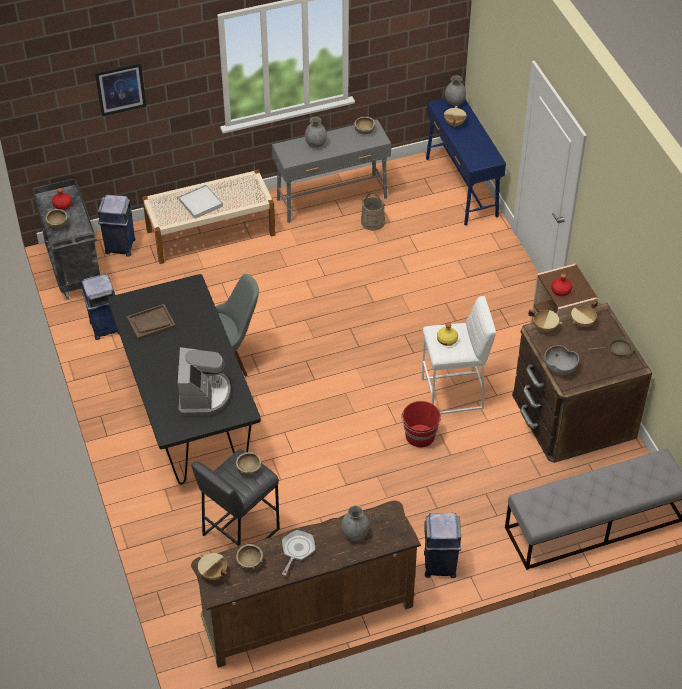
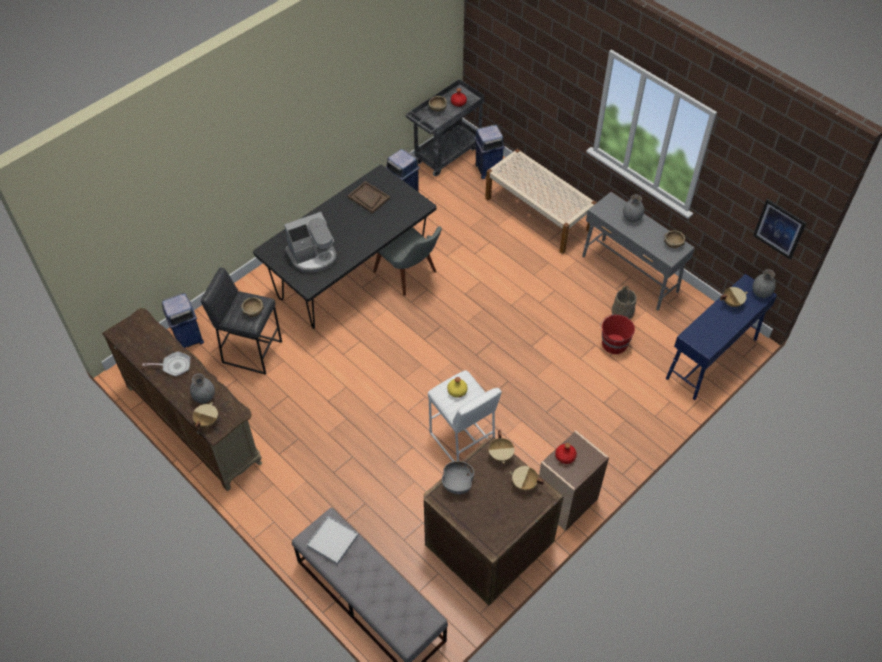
camera: 65 degrees right, 5 degrees up
(120, 88) = (531, 53): picture -> picture (779, 228)
(200, 203) = (533, 183): white tray -> white tray (333, 541)
(213, 574) = (133, 324): beige cooking pot -> beige cooking pot (206, 421)
(249, 562) = (152, 341): brown bowl -> none
(420, 436) = (402, 433): red bucket -> red bucket (613, 344)
(439, 565) = (275, 495): blue trash can -> blue trash can (188, 338)
(617, 349) = (506, 524): brown frying pan -> none

